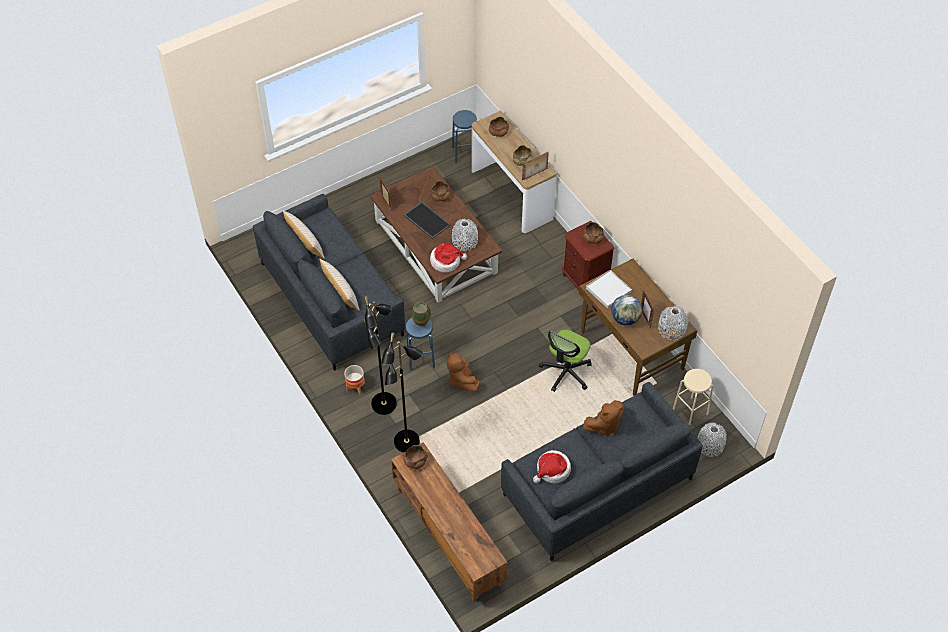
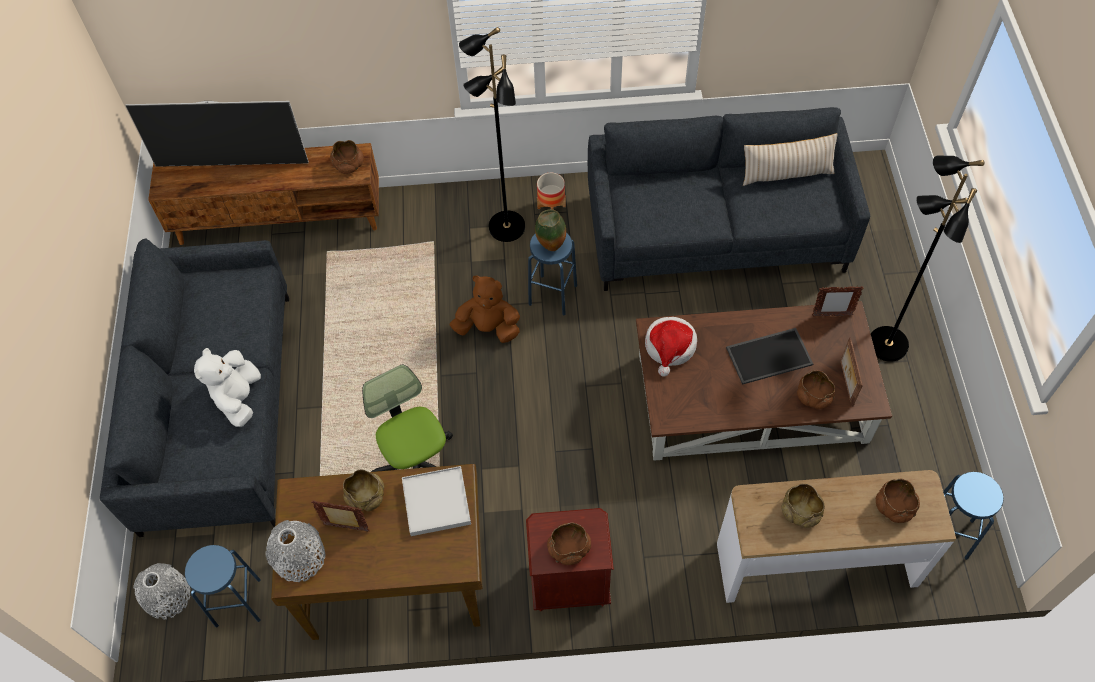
camera: 120 degrees right, 5 degrees up
(341, 292) = (669, 183): beige pillow -> none
(407, 442) = (434, 229): black floor lamp -> black floor lamp (886, 344)
(451, 529) = (232, 164): none -> television
(465, 241) = (697, 390): grey vase -> none
(535, 174) = (757, 517): picture frame -> picture frame (845, 382)
(552, 470) = (222, 301): hat -> none
(604, 425) = (238, 398): brown plush toy -> white plush toy
(625, 319) = (366, 497): globe -> beige bowl
(690, 411) = (238, 603): beige stool -> blue stool

